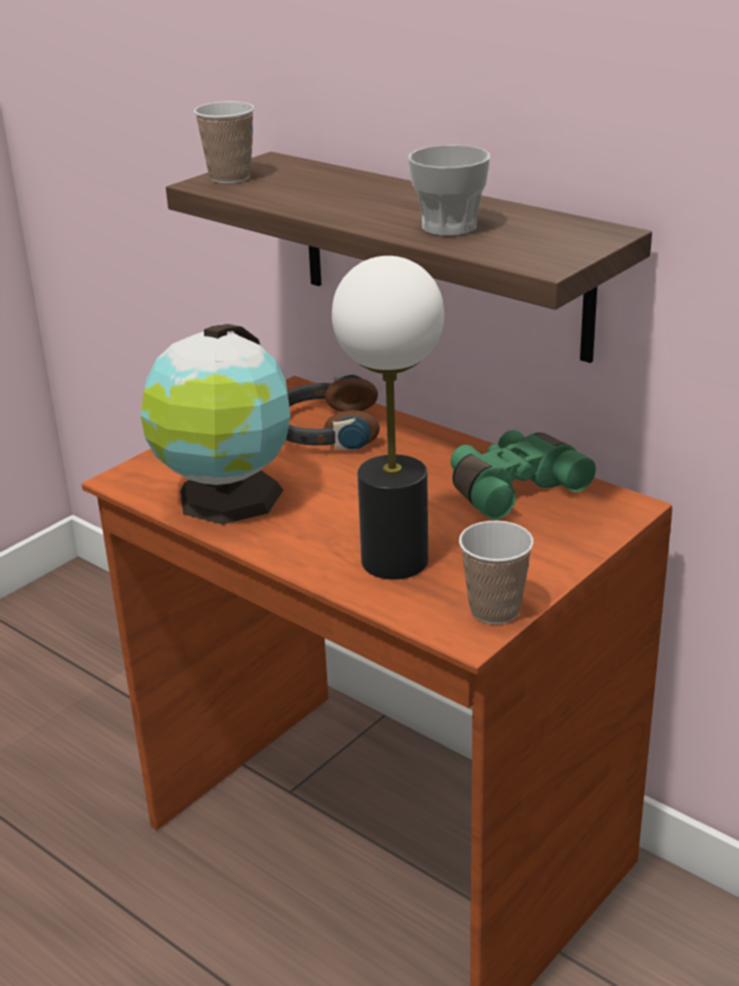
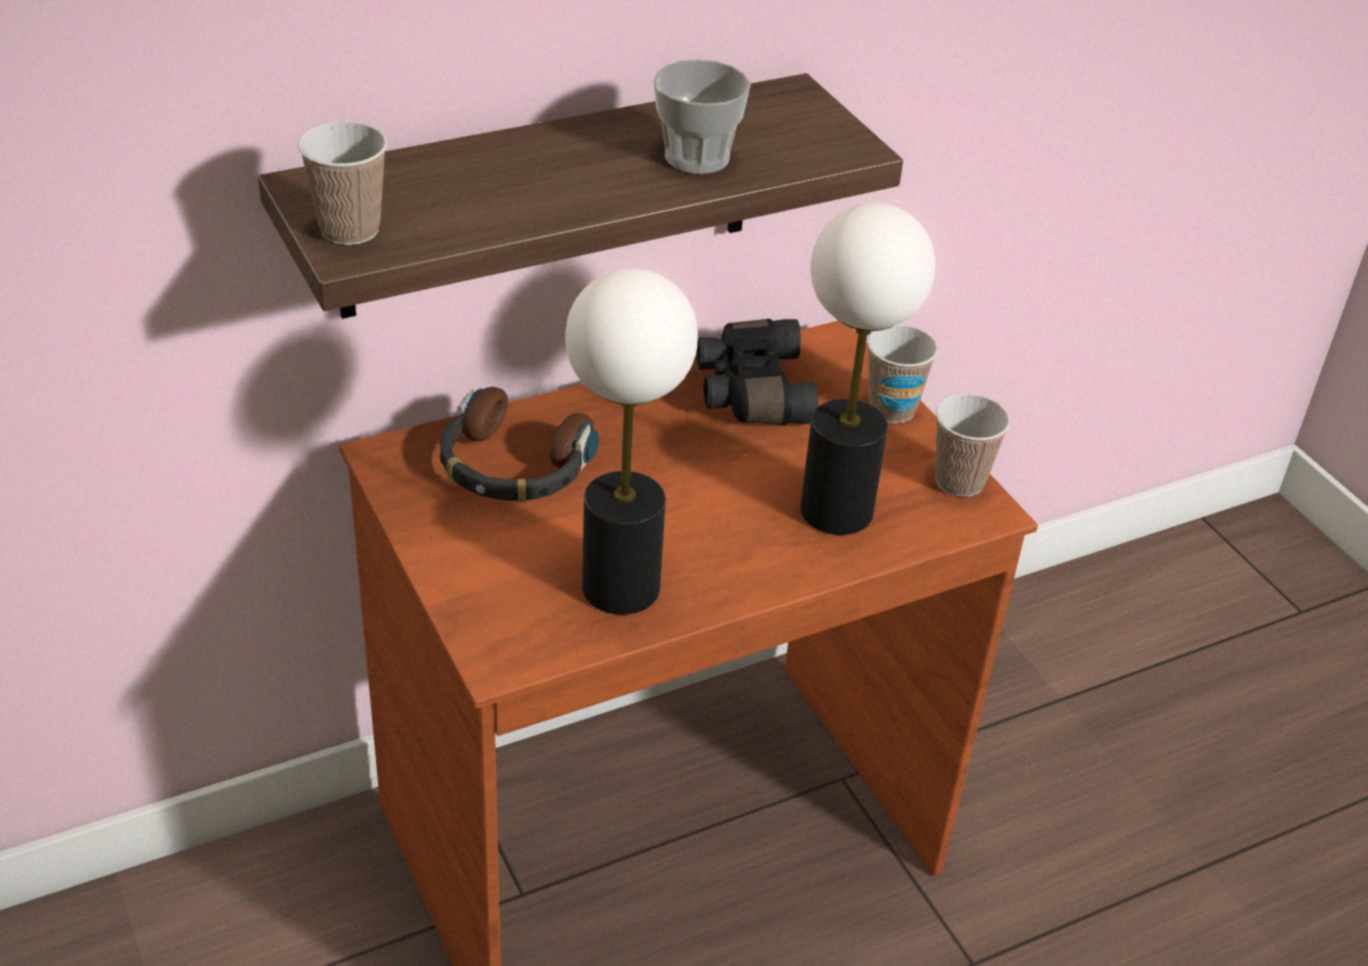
camera: 70 degrees left, 10 degrees up
(227, 499) = (622, 587): globe -> table lamp
(511, 488) = (750, 391): green binoculars -> black binoculars
(563, 554) = (891, 409): none -> cup

